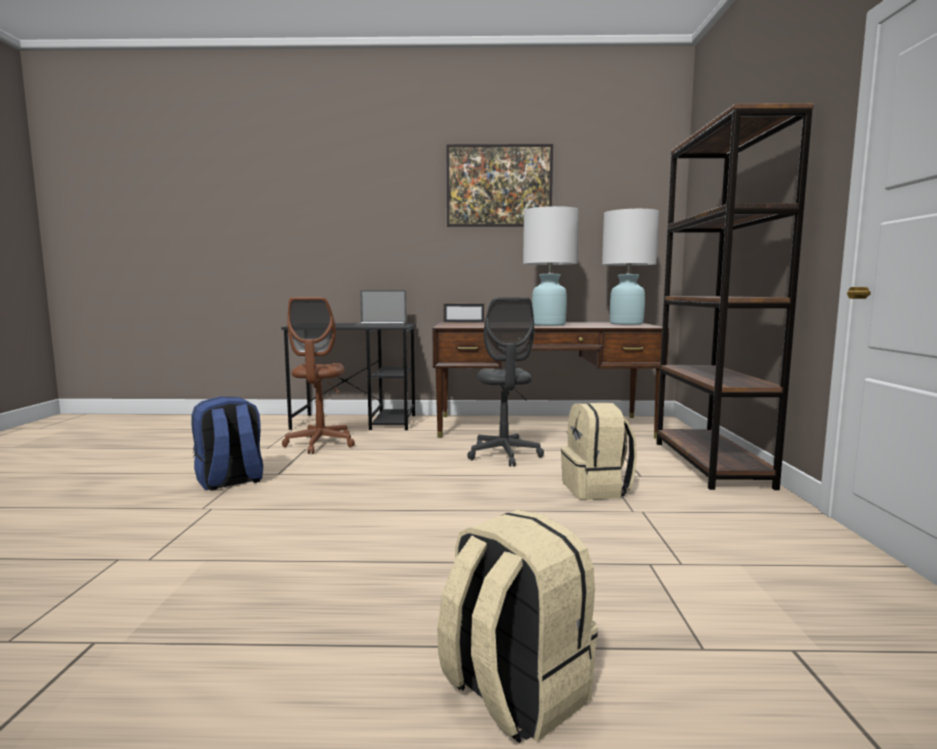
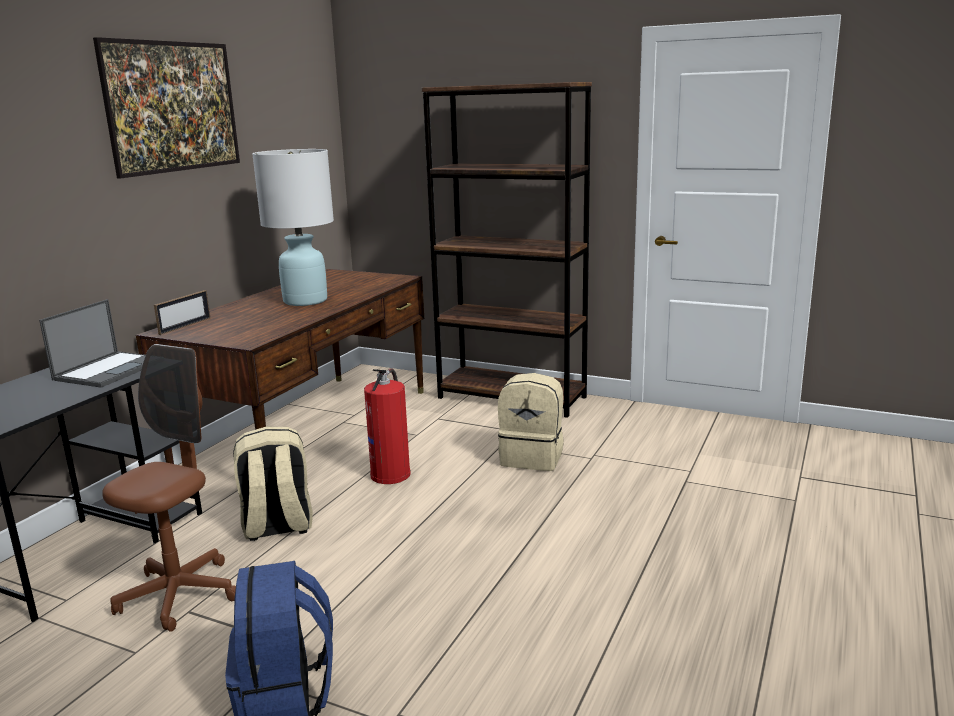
camera: 65 degrees left, 10 degrees up
(320, 444) = (179, 595): brown office chair -> brown office chair turned 90 degrees counterclockwise
(504, 455) = (391, 474): grey office chair -> fire extinguisher
(513, 693) = (834, 572): beige backpack -> beige backpack (277, 526)
(626, 324) = (348, 277): white table lamp -> none

